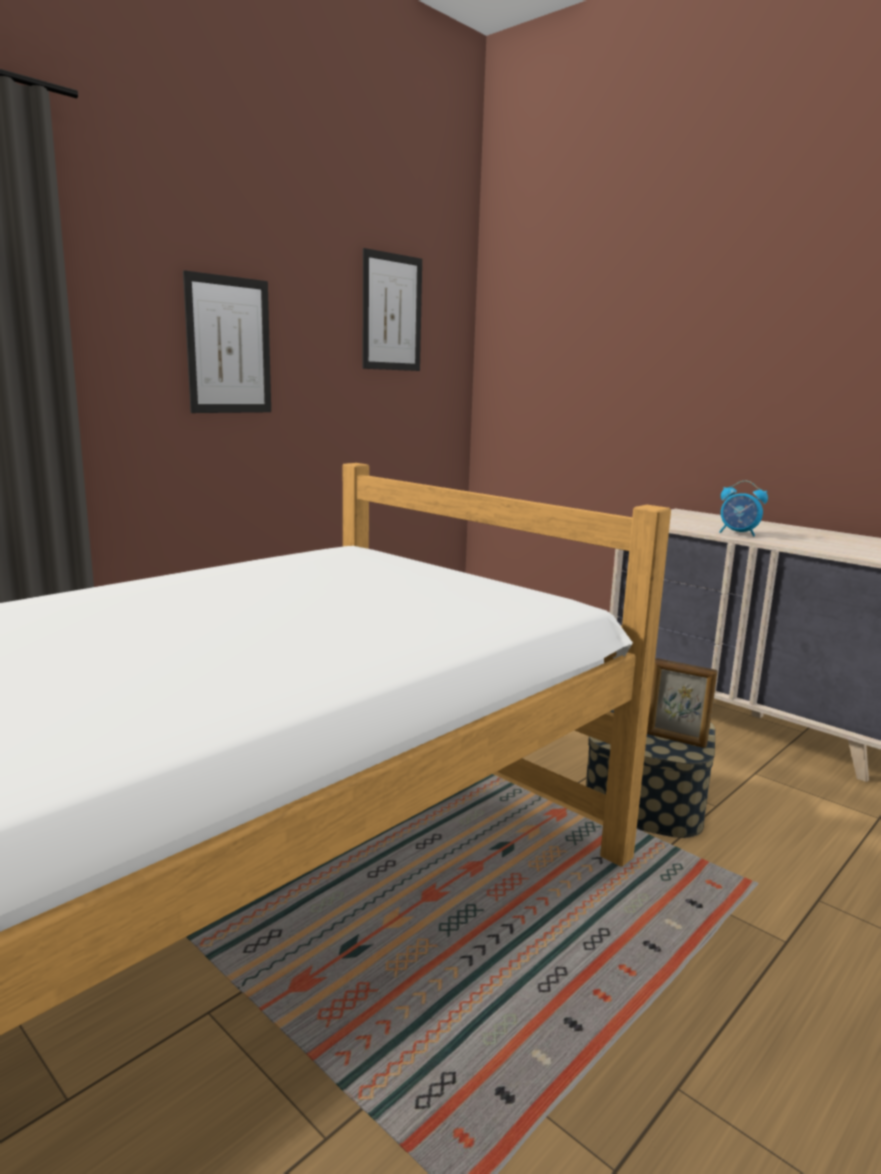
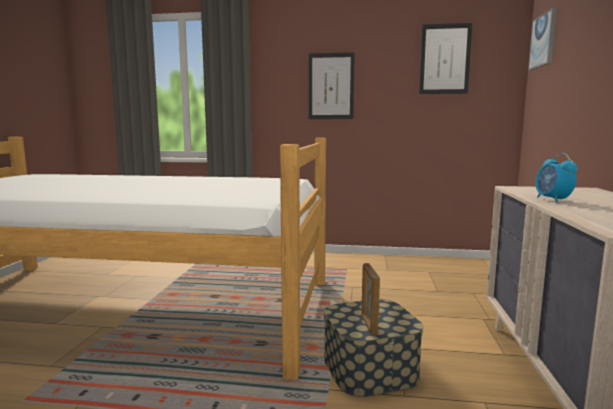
camera: 55 degrees right, 5 degrees down
(519, 306) = (543, 41): none -> picture

